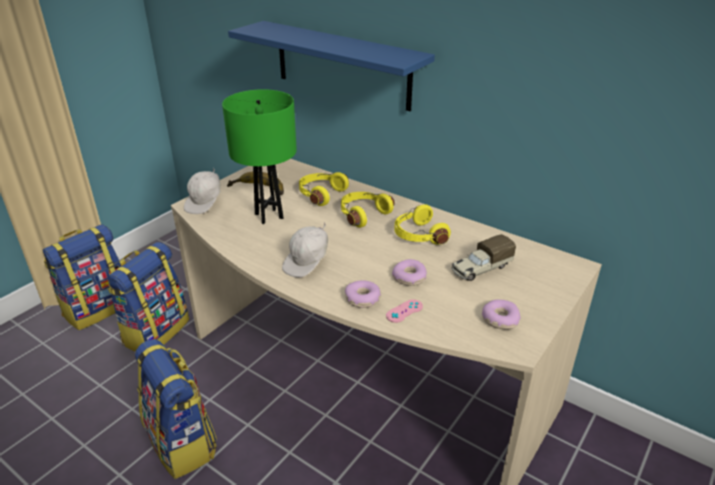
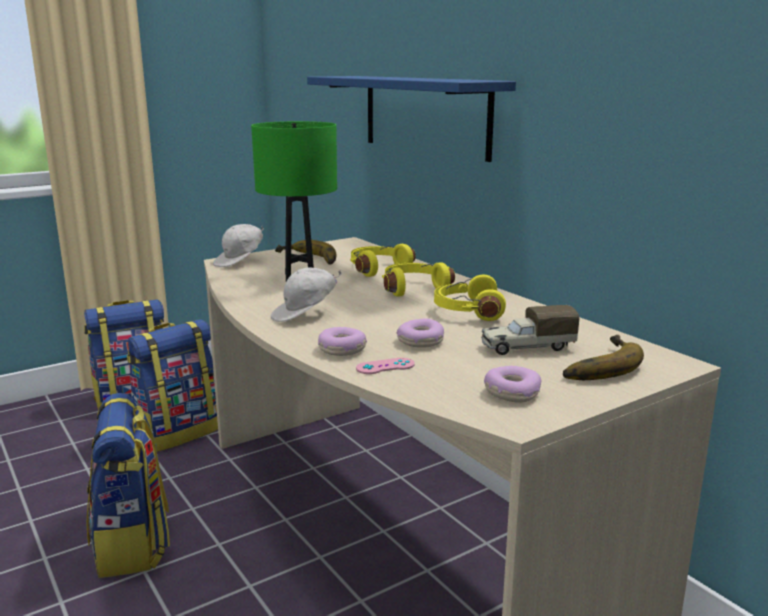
camera: 20 degrees right, 15 degrees down
(531, 278) = (595, 365): none -> banana

